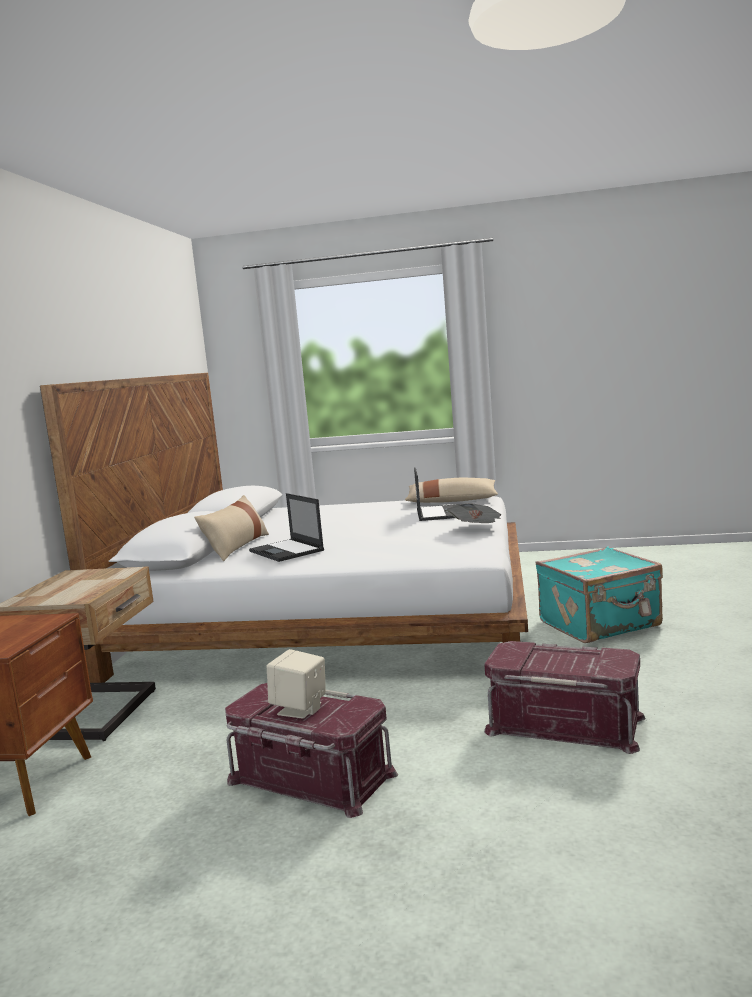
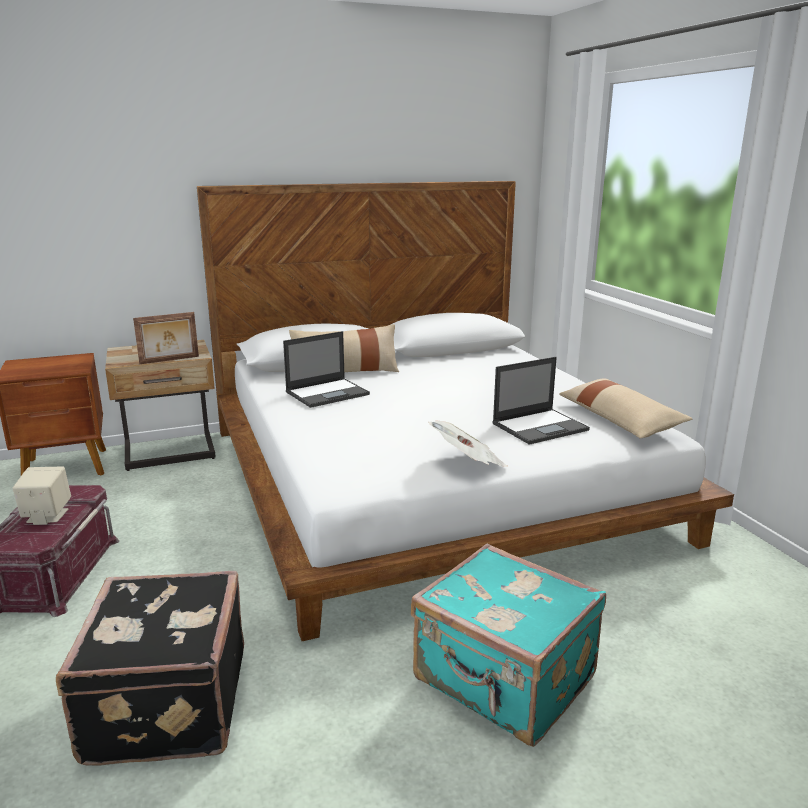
camera: 60 degrees right, 10 degrees up
(119, 579) = (169, 360): none -> picture frame
(287, 551) = (328, 393): laptop -> laptop turned 150 degrees counterclockwise
(565, 724) = (164, 705): red storage box -> black suitcase

